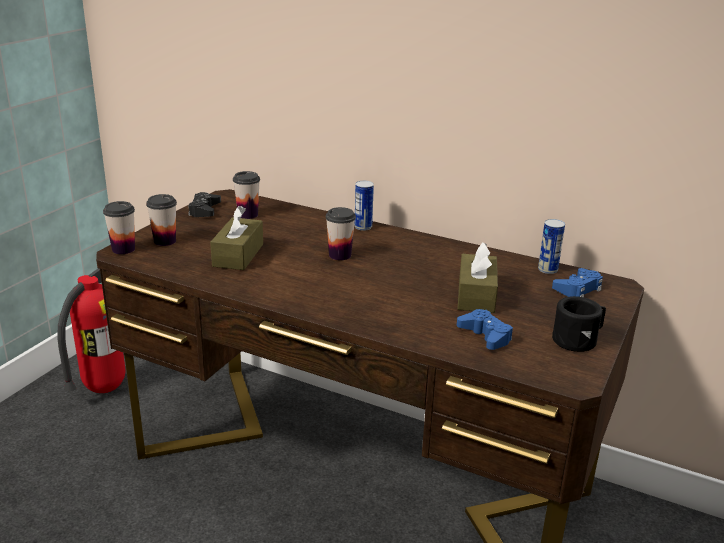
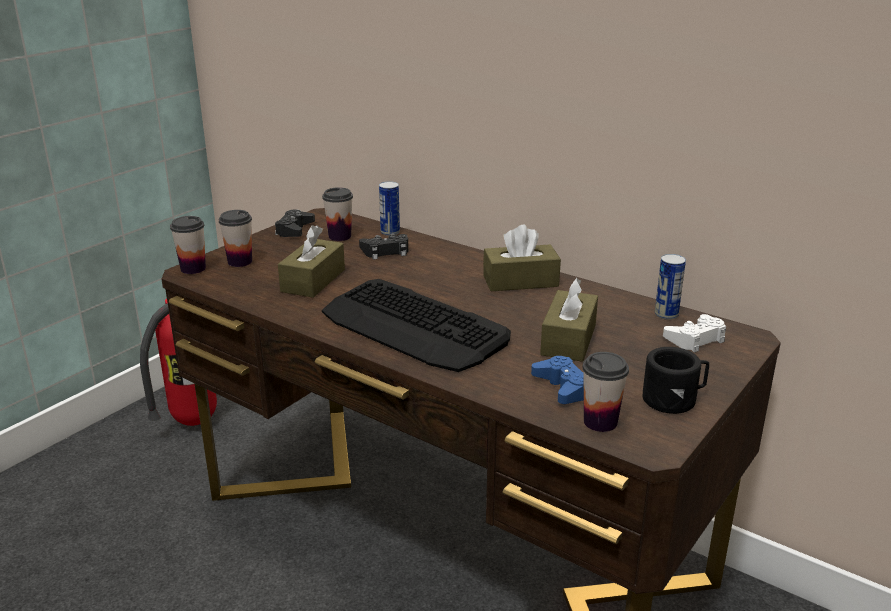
camera: 10 degrees right, 0 degrees up
(293, 226) = (386, 251): none -> black game controller
(340, 255) = (426, 286): cup -> cup (600, 422)
(342, 291) = (414, 327): none -> keyboard
(363, 227) = (464, 255): can -> can (390, 232)
(419, 247) = (520, 281): none -> brown tissue box
(578, 289) = (695, 339): blue game controller -> white game controller

